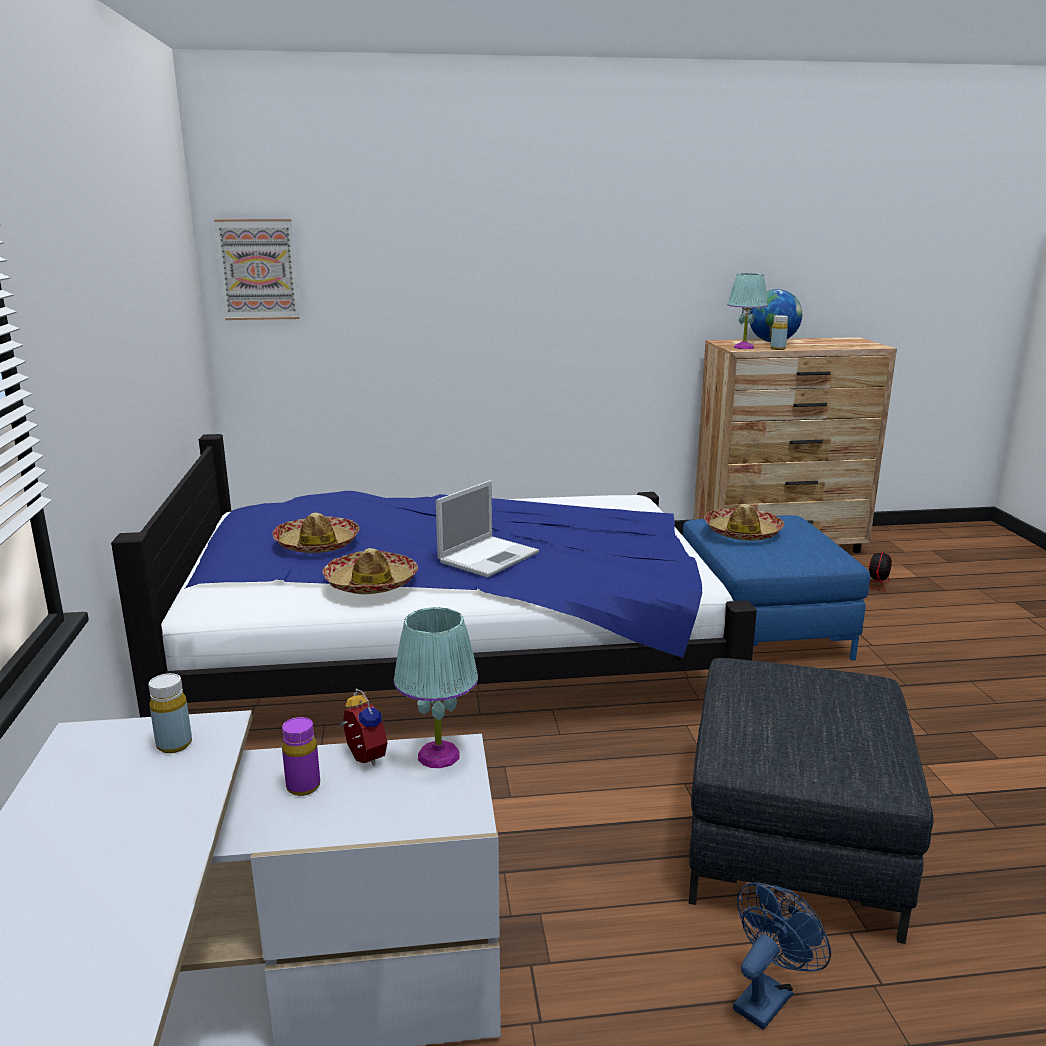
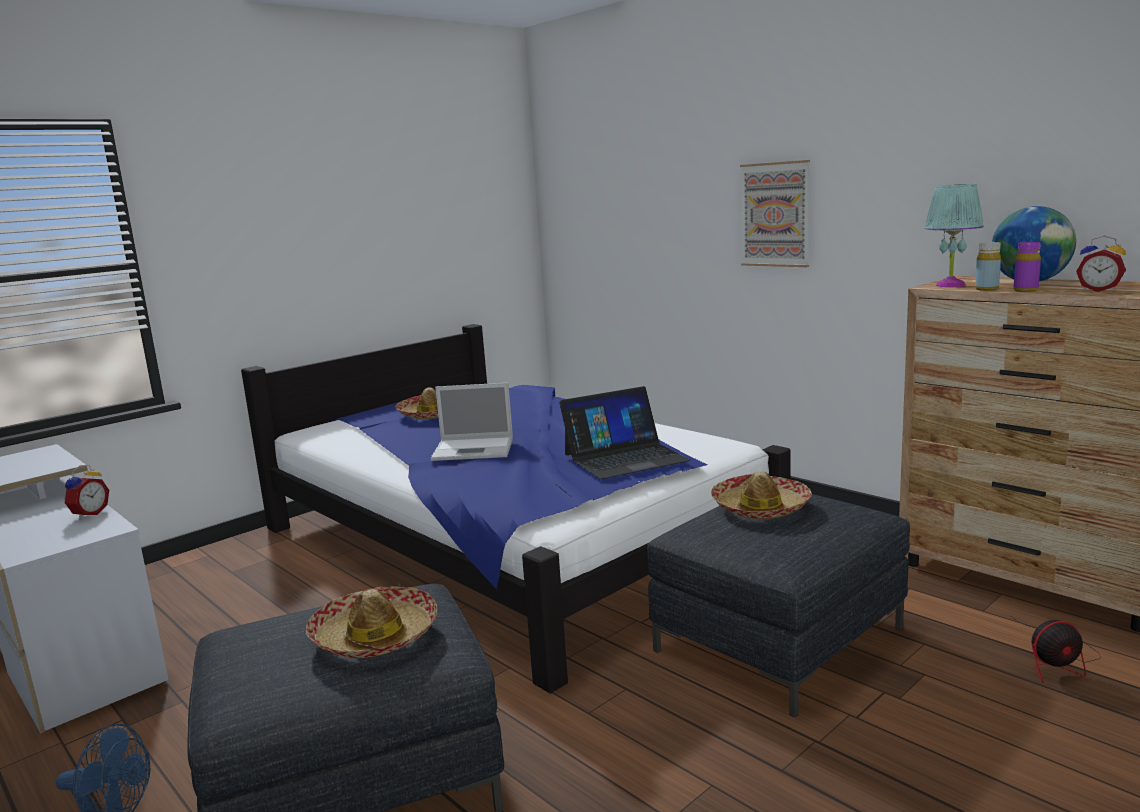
camera: 55 degrees right, 5 degrees down
(174, 744) = (36, 466): yellow bottle -> none
(258, 270) = (566, 197): picture -> picture (775, 214)
(303, 787) = (49, 513): purple bottle -> purple bottle (1025, 290)
(371, 583) = (383, 444): hat -> hat (374, 636)
(438, 756) = (99, 528): turquoise table lamp -> none
(620, 524) = (625, 457): none -> laptop
(761, 627) = (778, 638): blue ottoman -> grey ottoman
(832, 345) = (1099, 290): none -> alarm clock

